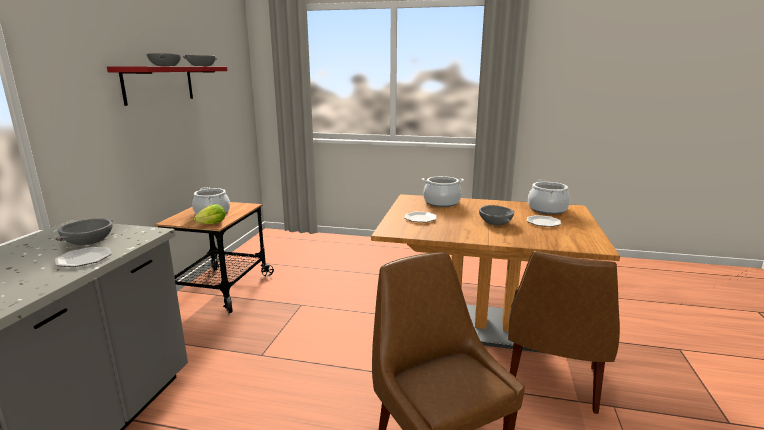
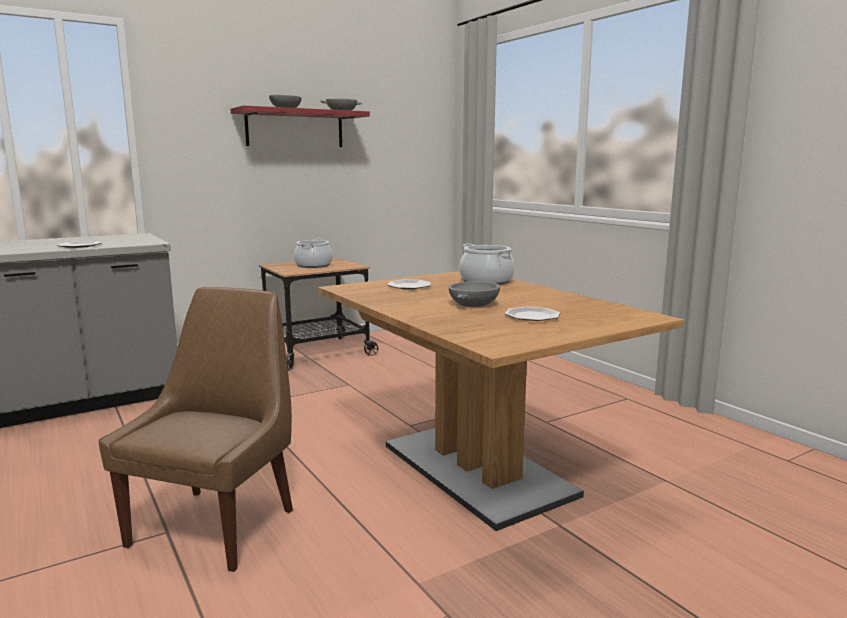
camera: 45 degrees right, 5 degrees down
(88, 241) = (114, 240): grey bowl -> none
(210, 224) = (288, 271): lettuce -> none
(547, 209) = (597, 310): cooking pot -> none
(552, 382) = (431, 552): brown chair -> none

